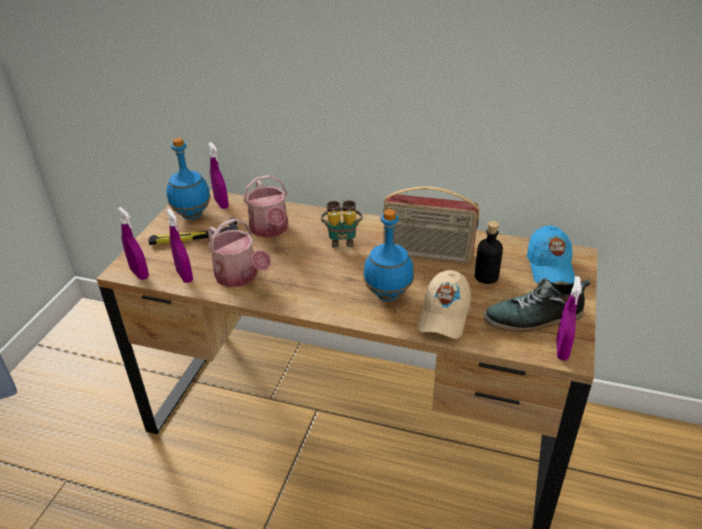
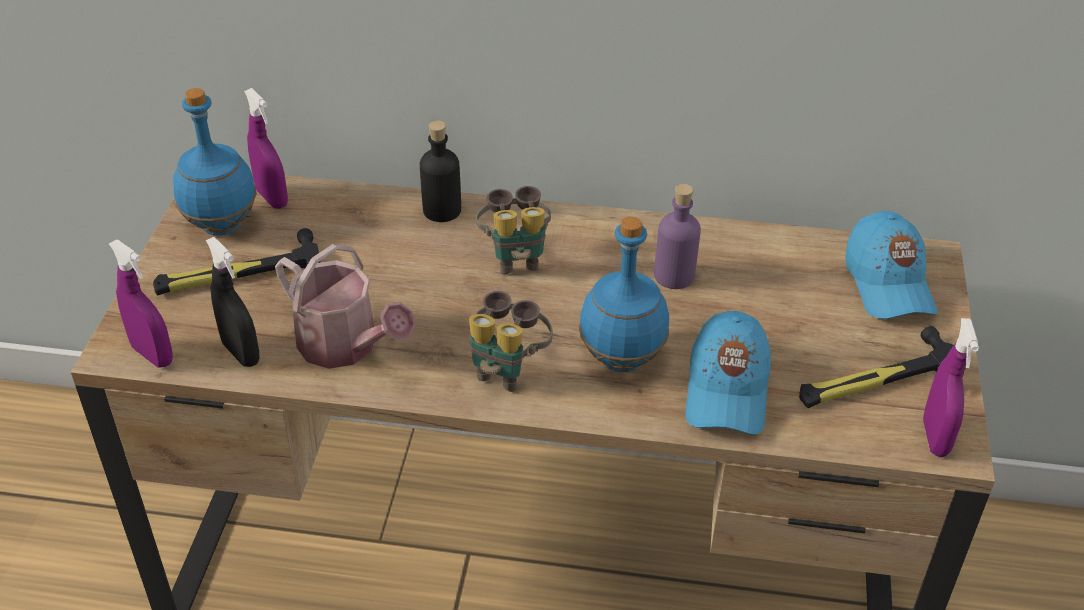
camera: 10 degrees left, 5 degrees up
(185, 276) = (241, 353): purple spray bottle -> black spray bottle
(270, 230) = (378, 246): watering can -> none
(323, 294) = (507, 369): none -> binoculars
(427, 255) = (674, 276): radio -> purple bottle
(444, 315) = (727, 390): beige cap -> blue cap
(486, 276) = (784, 310): black bottle -> black bottle (442, 210)
(534, 318) = (879, 382): shoe -> hammer

